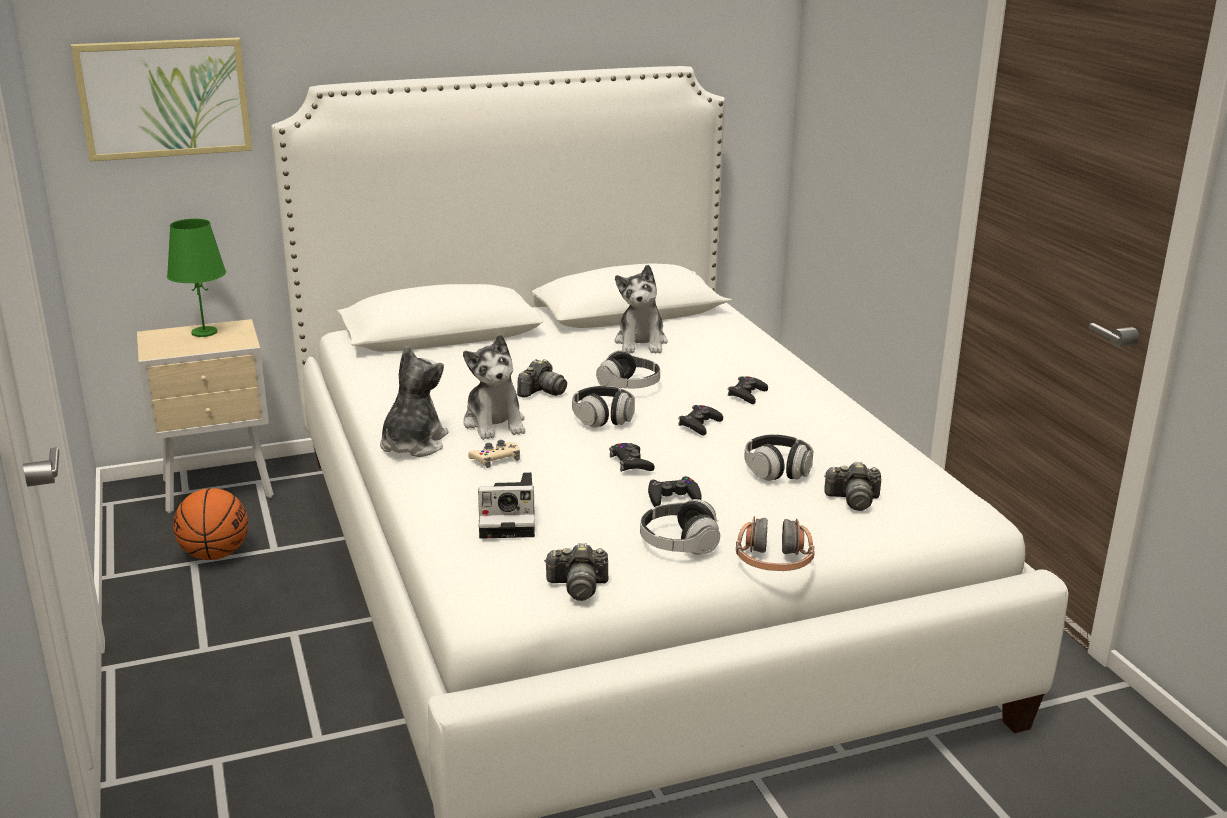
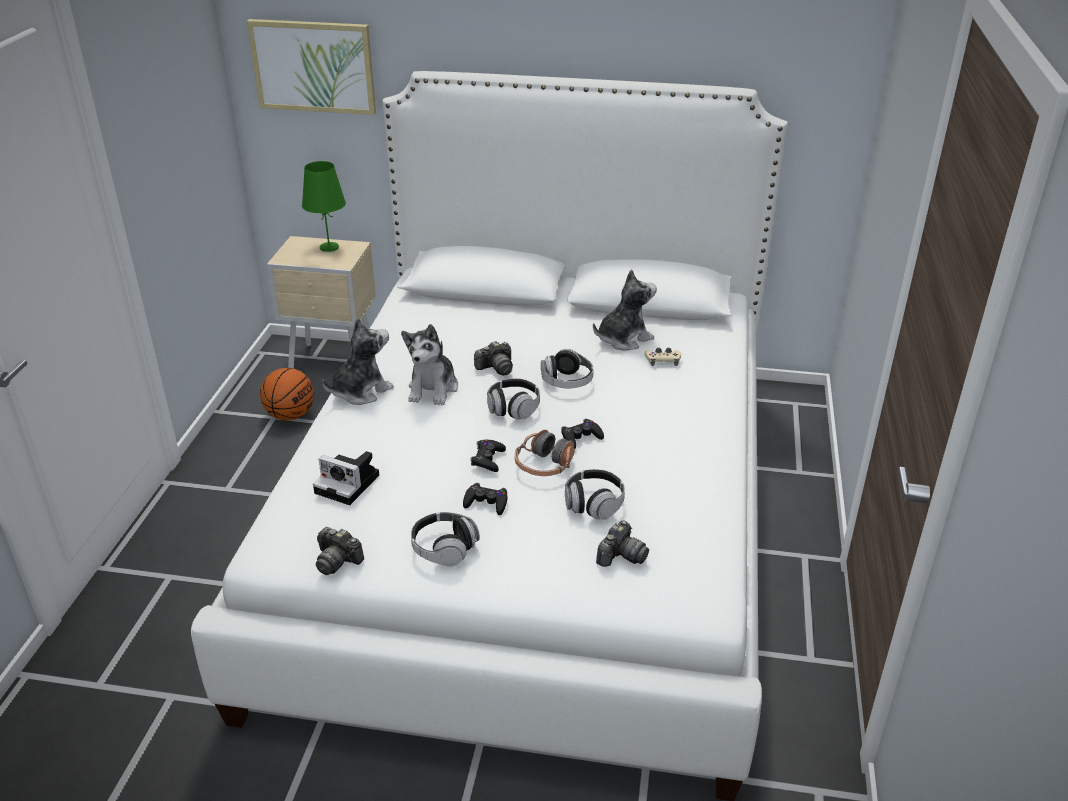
camera: 30 degrees right, 10 degrees up
(496, 459) = (400, 423): beige game controller -> beige game controller (662, 360)
(641, 343) = (623, 339): plush toy -> plush toy turned 150 degrees counterclockwise
(747, 394) = (651, 418): black game controller -> none
(773, 561) = (495, 592): headphones -> headphones (544, 465)
(853, 500) = (621, 556): camera -> camera turned 90 degrees counterclockwise

